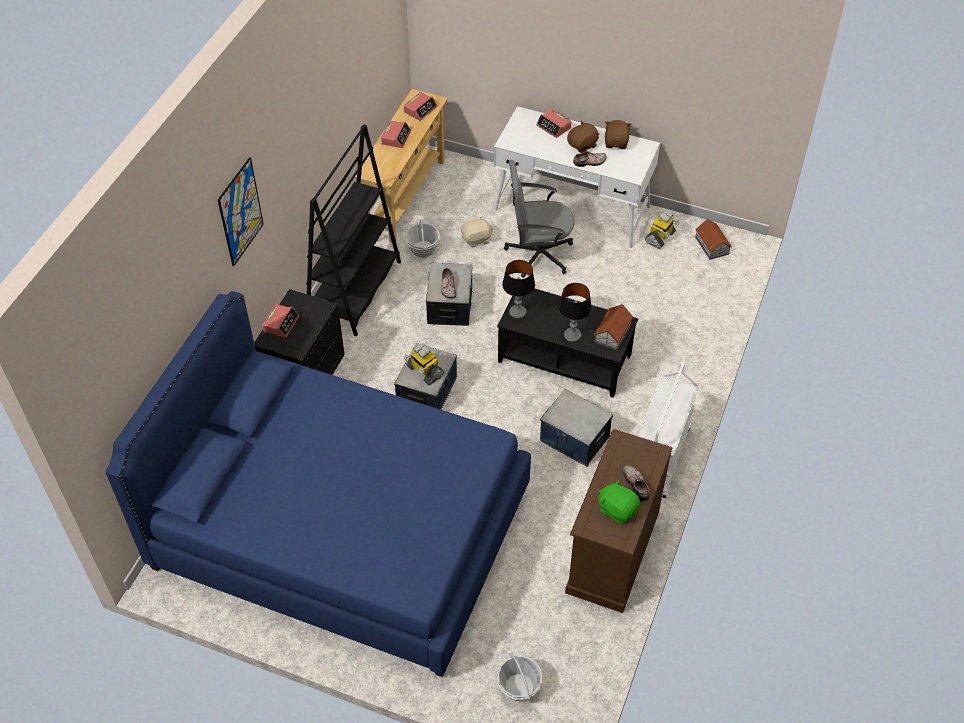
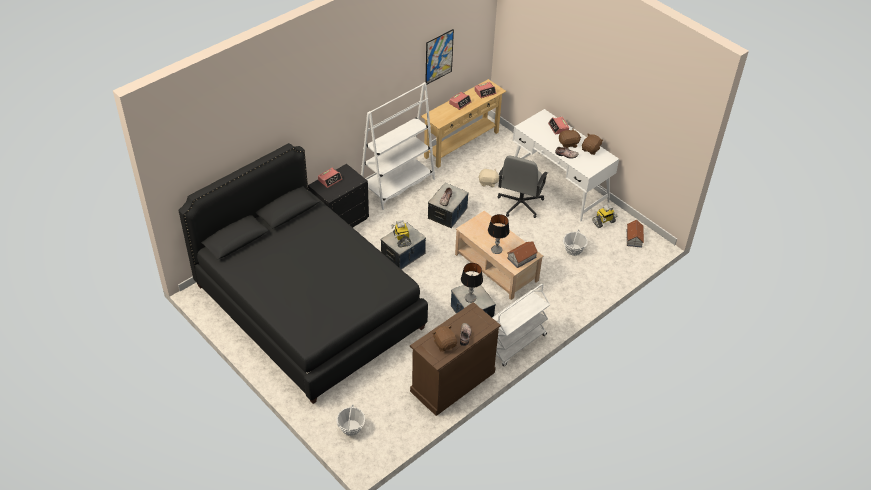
camera: 25 degrees right, 5 degrees down
(240, 212) = (319, 102): picture -> picture (439, 57)
(342, 529) = (309, 307): blue bed -> black bed
(354, 292) = (397, 186): black bookcase -> white bookcase
(423, 249) = (452, 177): basket -> basket (573, 249)
(517, 312) = (472, 225): table lamp -> table lamp (470, 298)
(538, 254) = (520, 204): grey office chair -> grey office chair turned 90 degrees counterclockwise
(565, 357) = (497, 267): black coffee table -> beige coffee table
(617, 509) = (444, 344): green plush toy -> brown plush toy

